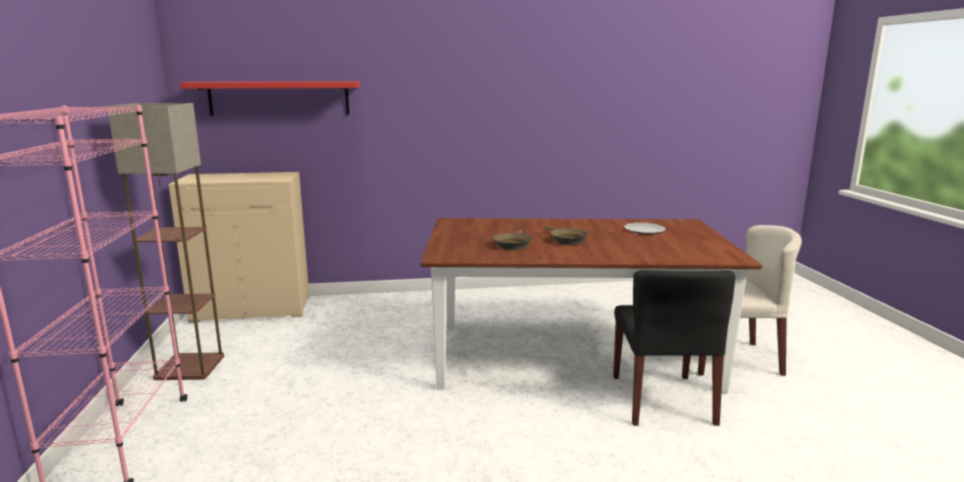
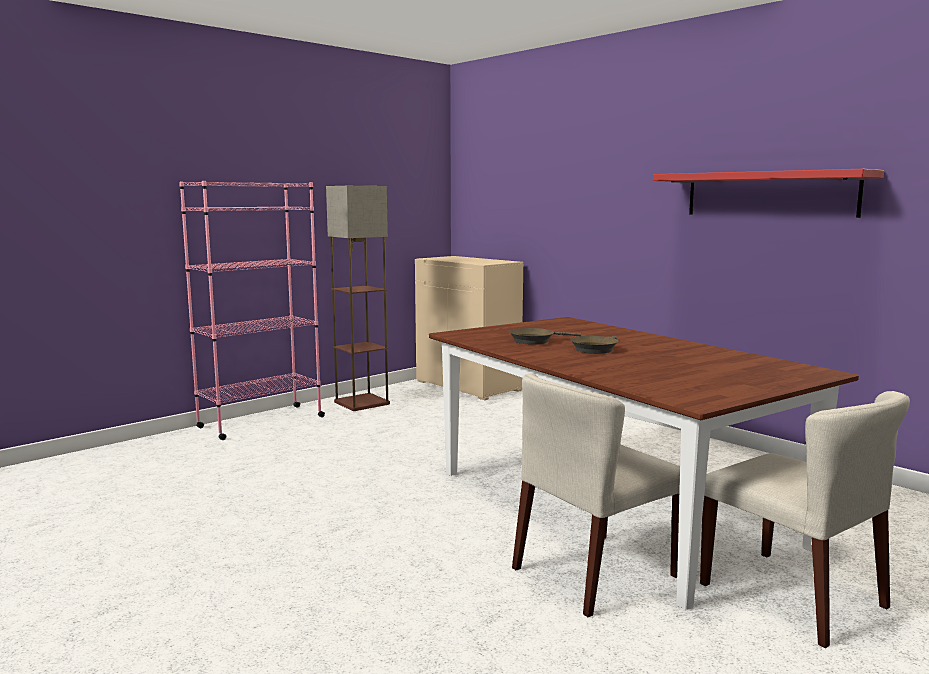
camera: 55 degrees right, 5 degrees down
(279, 98) = (517, 189): red shelf -> red shelf (769, 194)
(644, 230) = (719, 363): plate -> none
(662, 400) = (594, 573): black chair -> beige chair

